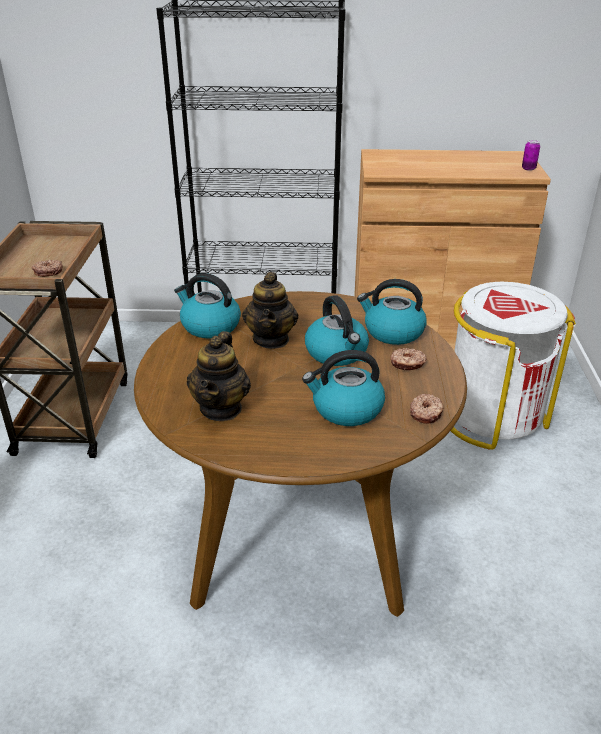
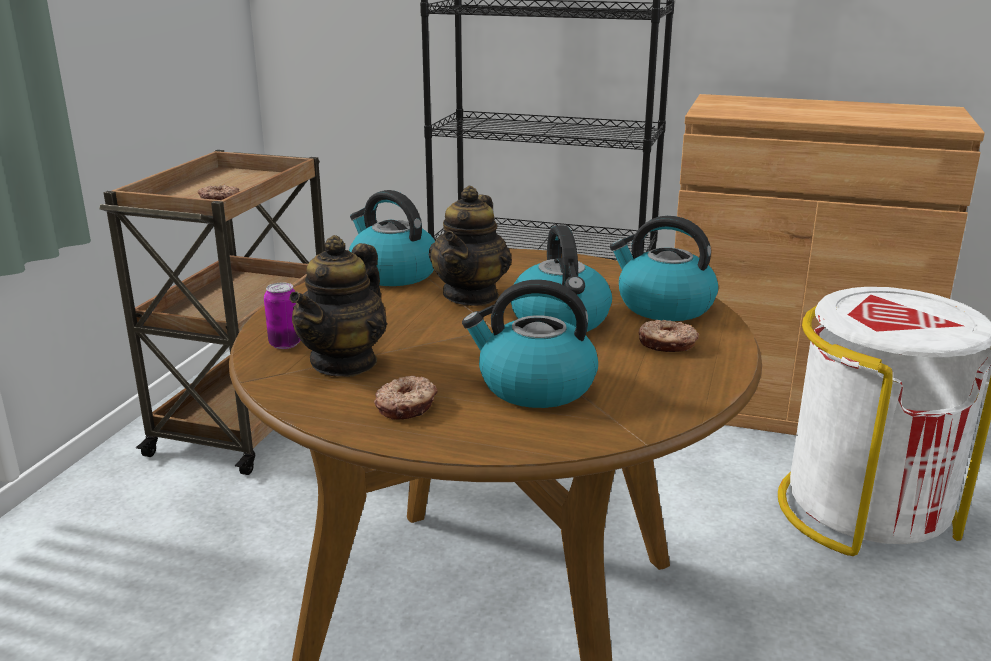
camera: 15 degrees right, 10 degrees down
(426, 413) = (665, 407): donut -> donut (407, 407)
(528, 168) = (952, 121): can -> can (285, 344)

